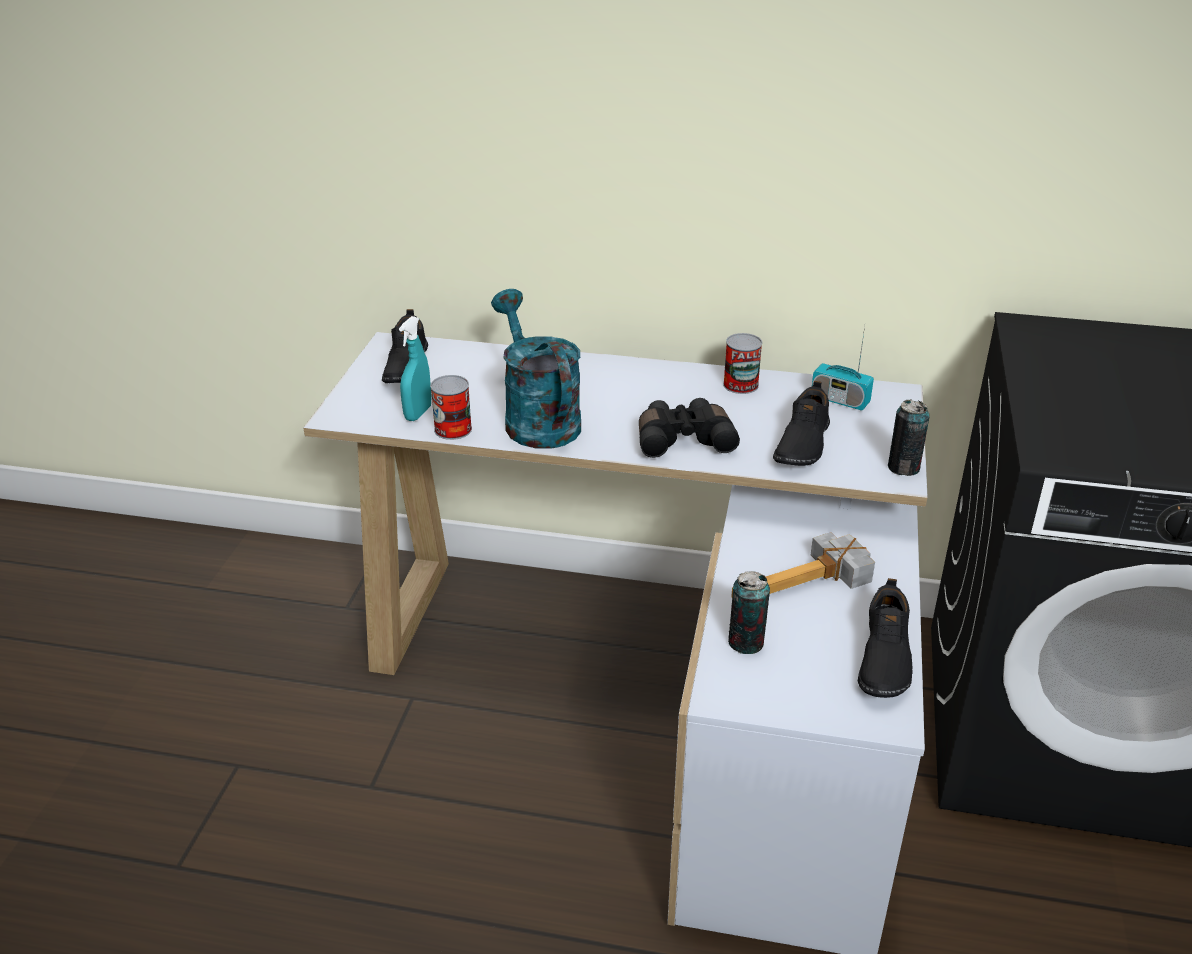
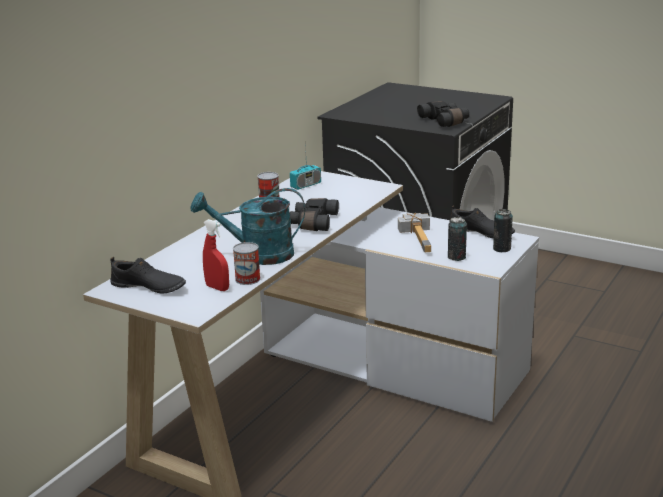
camera: 70 degrees left, 10 degrees down
(418, 413) = (217, 288): turquoise spray bottle -> red spray bottle
(801, 444) = (339, 199): black shoe -> none
(903, 468) = (377, 184): can -> can (501, 249)
(1106, 444) = (445, 121): none -> black binoculars

